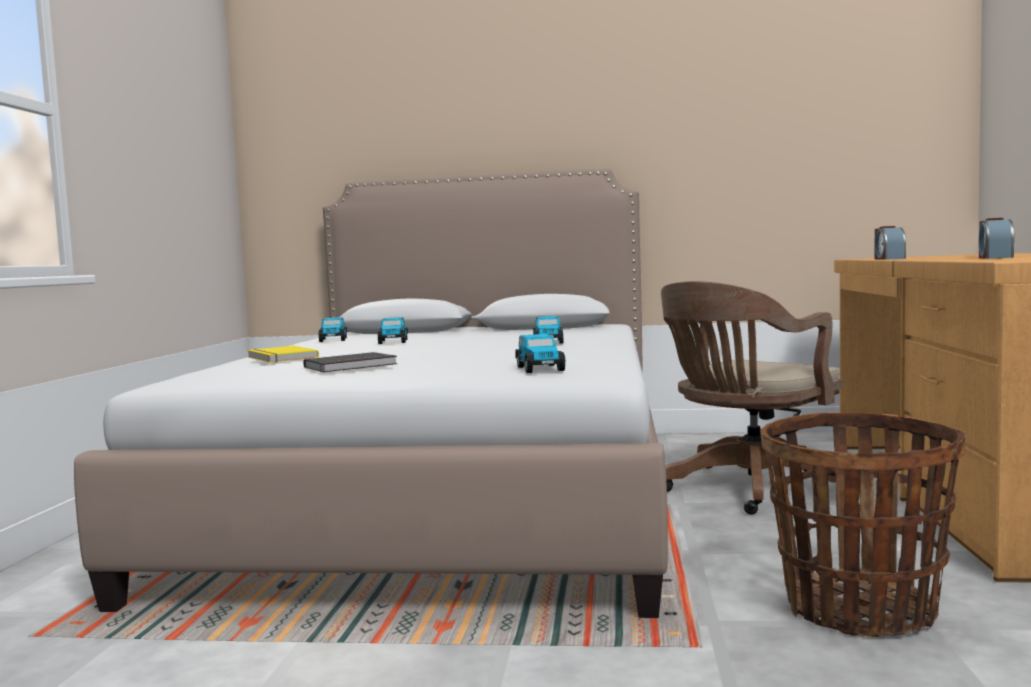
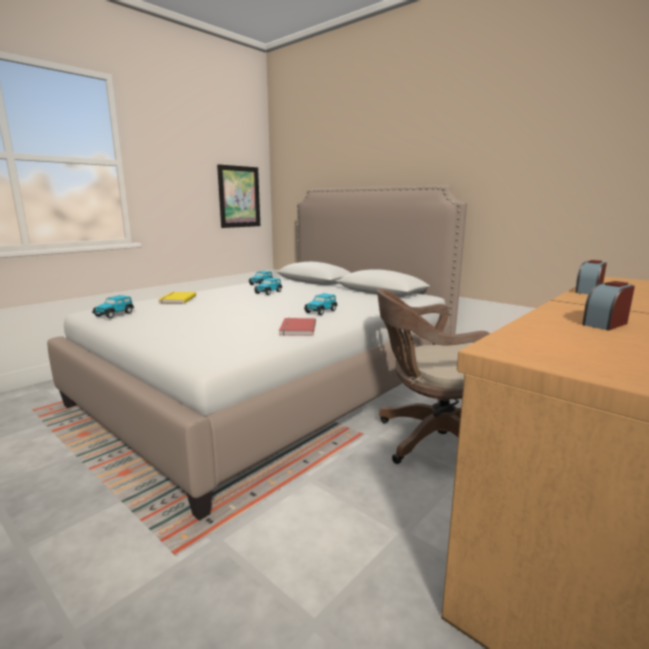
camera: 35 degrees right, 10 degrees up
(205, 197) = (239, 197): none -> picture
(352, 366) = (168, 315): black book -> none
(540, 368) = (214, 342): toy car -> toy car (115, 314)
(585, 352) = (296, 329): none -> red book
(859, 609) = (303, 581): basket -> none

